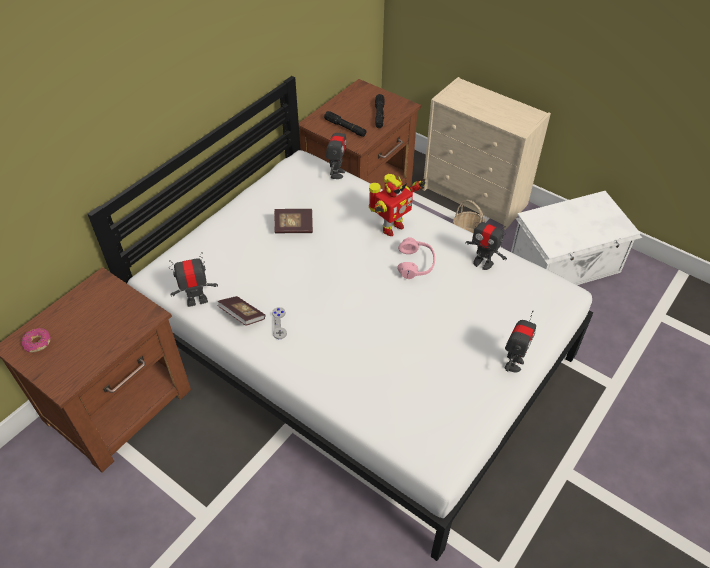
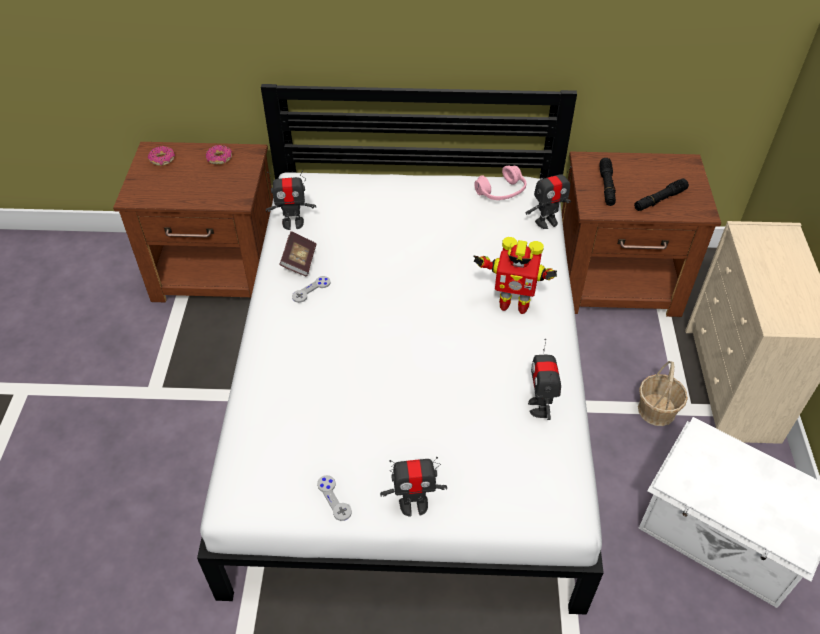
camera: 55 degrees right, 0 degrees up
(84, 304) = (219, 158): none -> donut
(197, 300) = (293, 223): toy robot -> toy robot turned 135 degrees clockwise
(293, 227) = (438, 232): book -> none
(415, 264) = (480, 349): pink headphones -> pink headphones (501, 192)
(478, 404) = (334, 498): none -> grey game controller

